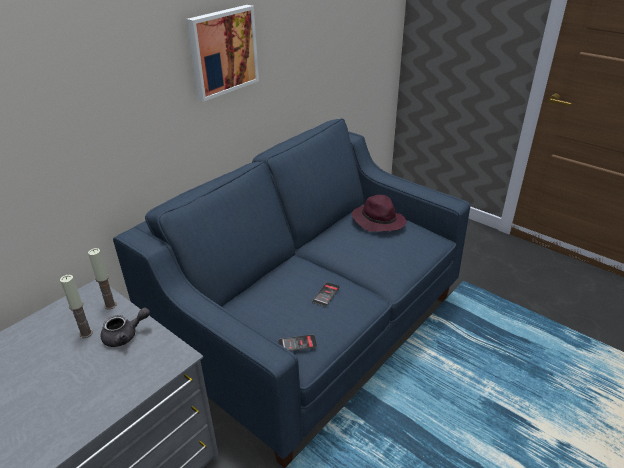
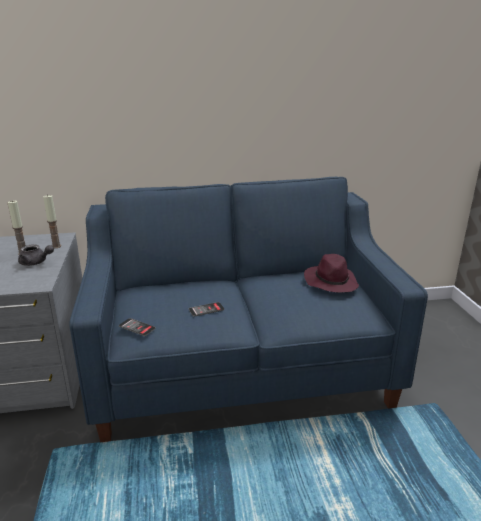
camera: 40 degrees right, 10 degrees down
(222, 51) = (224, 85): picture -> none

